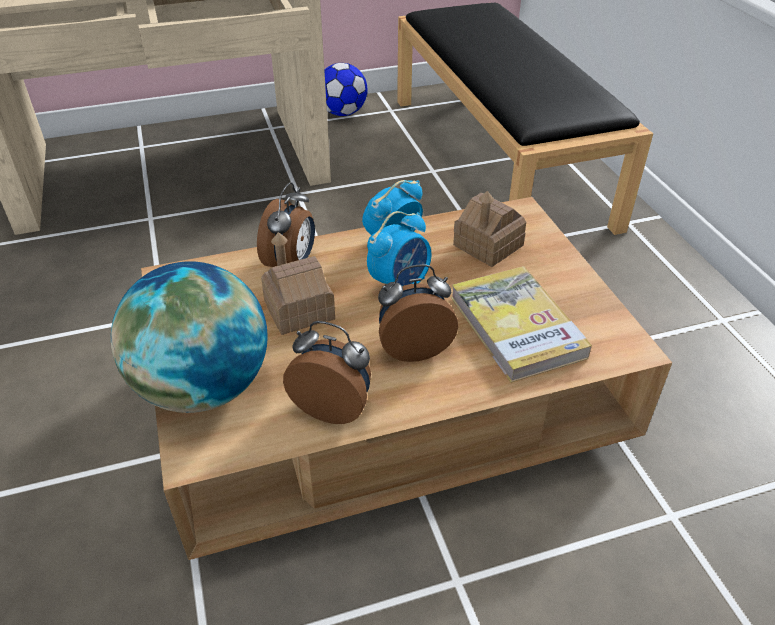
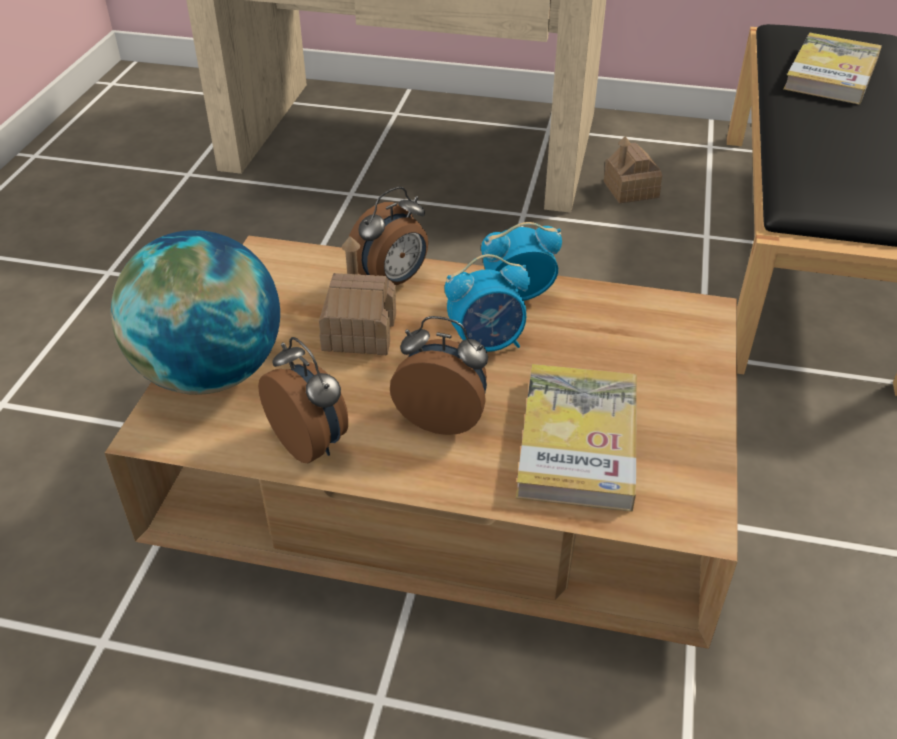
camera: 30 degrees right, 0 degrees up
(343, 113) = (647, 134): football -> none
(482, 34) = (831, 74): none -> book
(488, 245) = (626, 337): toy house -> toy house (630, 190)

